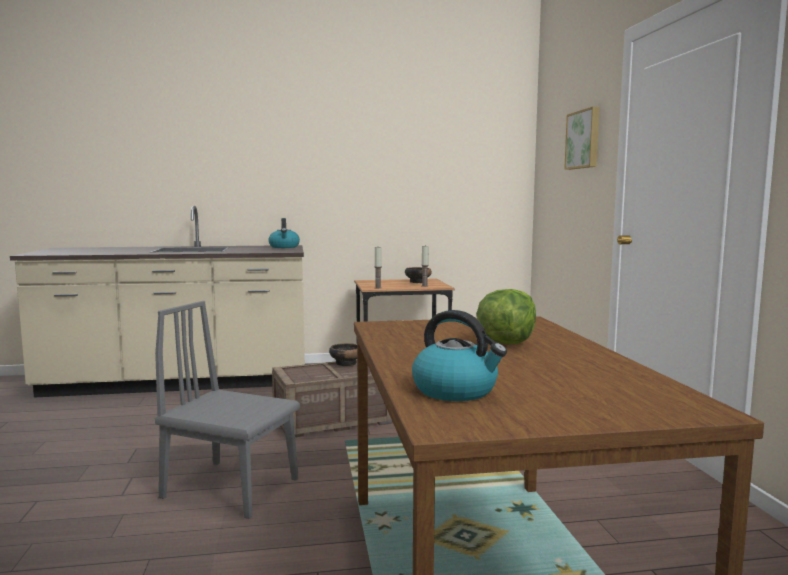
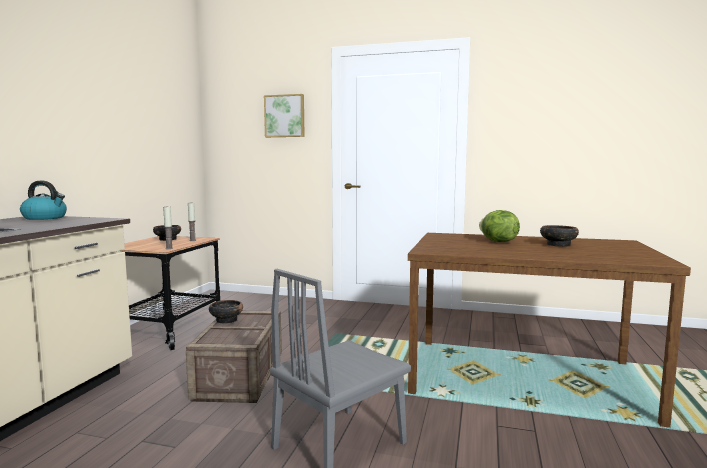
camera: 65 degrees left, 0 degrees up
(456, 390) = (602, 256): kettle -> none
(538, 368) = (557, 245): none -> bowl

